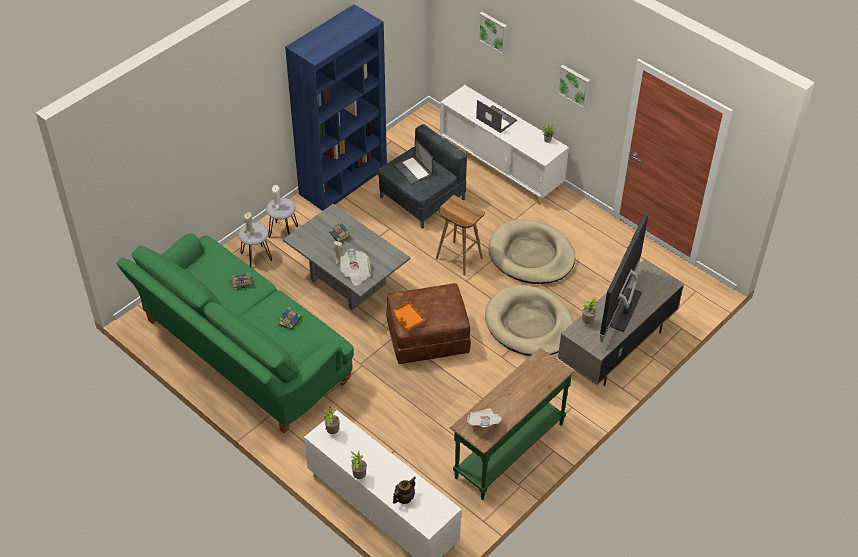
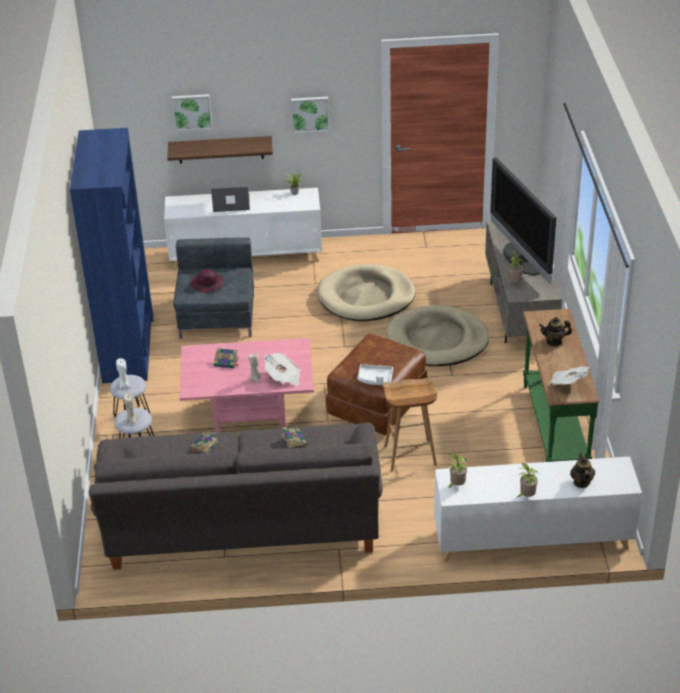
camera: 45 degrees left, 10 degrees down
(242, 354) = (243, 527): green sofa -> grey sofa
(348, 282) = (250, 413): grey coffee table -> pink coffee table
(408, 319) = (375, 379): orange tray -> white tray
(413, 170) = (208, 284): laptop -> purple hat
(458, 258) = (313, 336): brown stool -> brown stool (409, 456)
(508, 73) = (221, 149): none -> shelf
(523, 386) = (554, 341): none -> teapot

